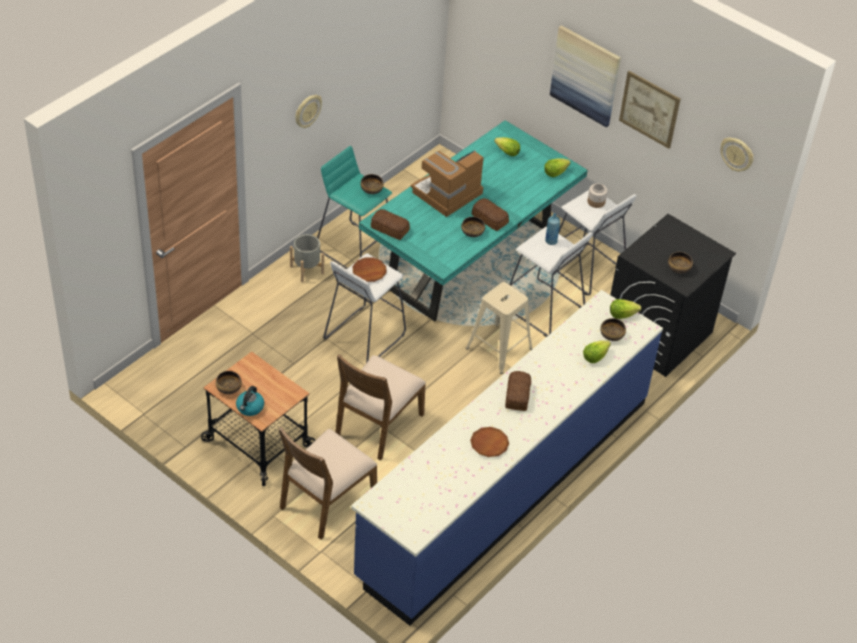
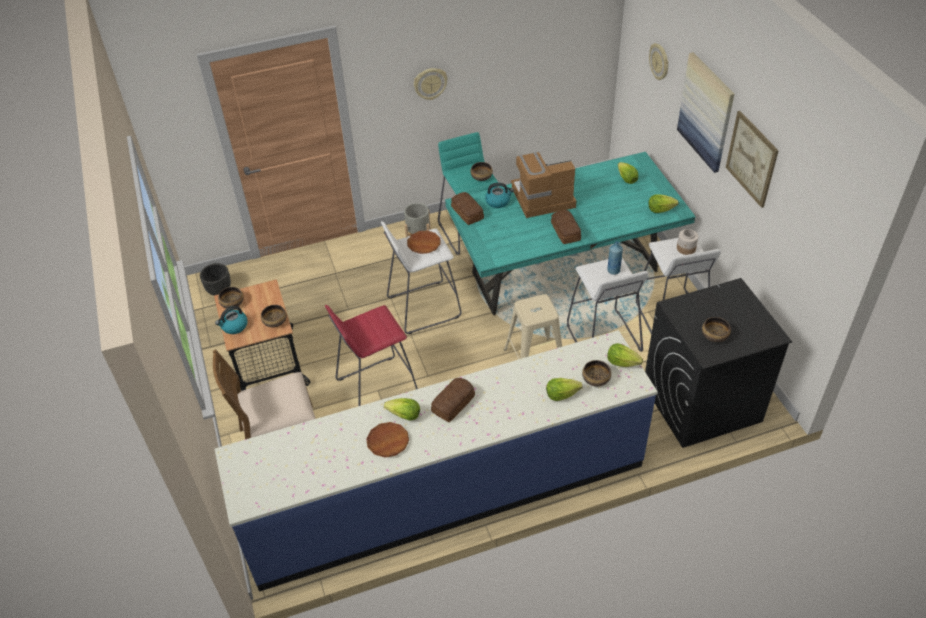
camera: 35 degrees right, 0 degrees up
(146, 392) = (219, 291): none -> black planter
(377, 424) = (376, 388): brown chair -> red stool
(410, 209) = (498, 201): none -> kettle
(472, 232) = (540, 239): bowl -> bowl (275, 321)
(486, 419) = (404, 415): none -> lettuce
(737, 154) = (820, 228): wall clock -> wall clock (659, 62)

